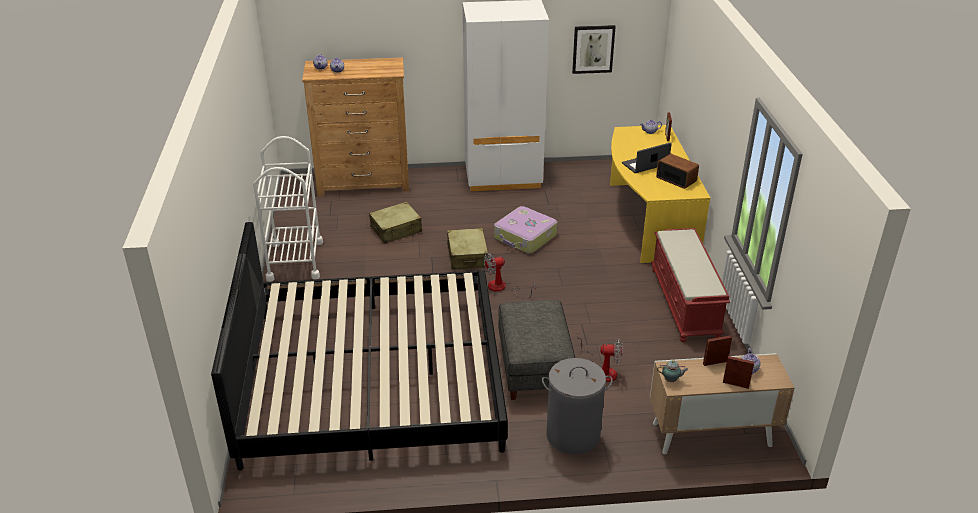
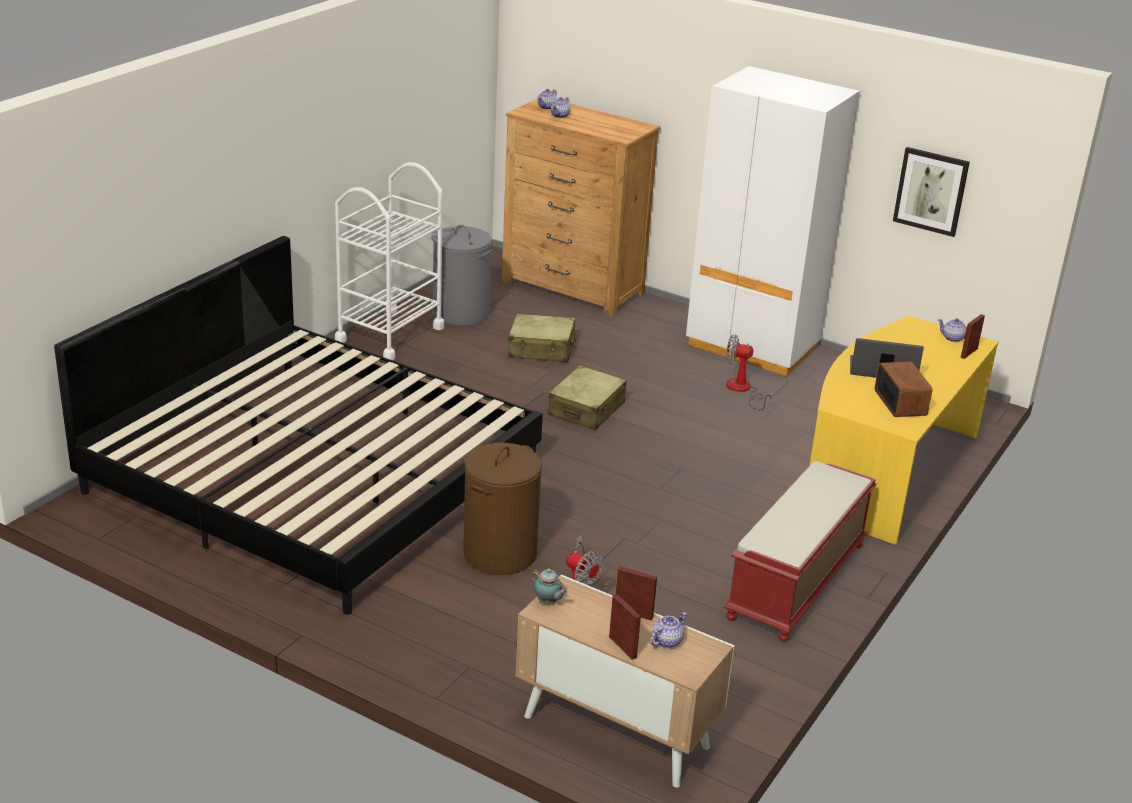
camera: 35 degrees right, 5 degrees down
(502, 288) = (581, 459): fan -> fan (742, 390)
(525, 237) = (687, 420): suitcase -> none
(533, 367) = (499, 553): grey ottoman -> brown laundry basket
(573, 435) = (445, 640): grey laundry basket -> grey laundry basket (460, 313)

